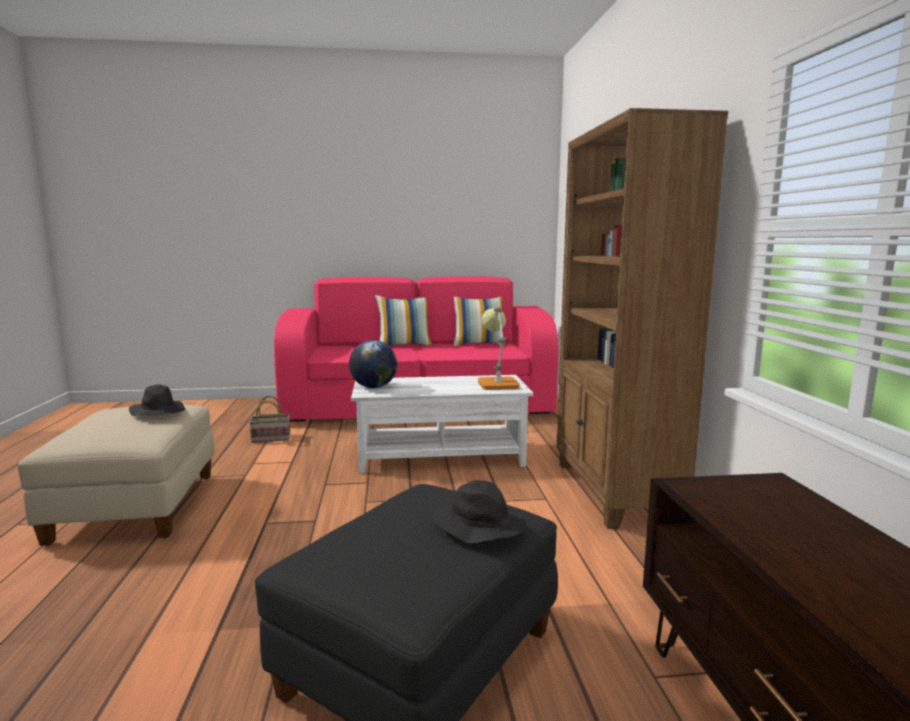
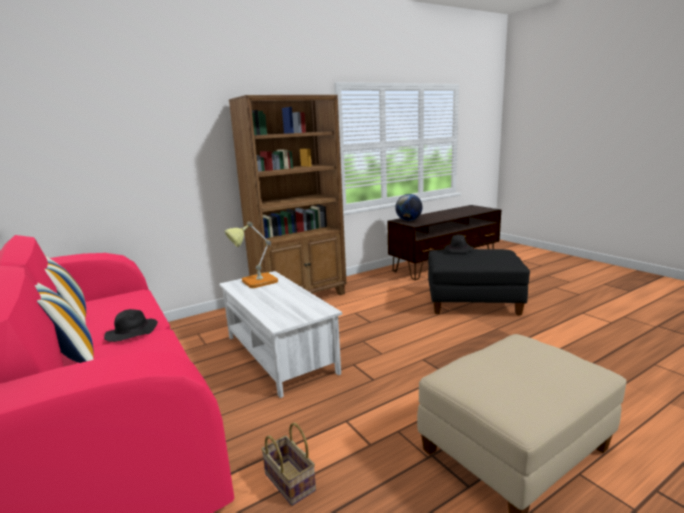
camera: 115 degrees left, 5 degrees up
(158, 412) = (485, 367): black hat -> black hat (131, 333)
(374, 387) = (302, 314): globe -> globe (408, 220)

